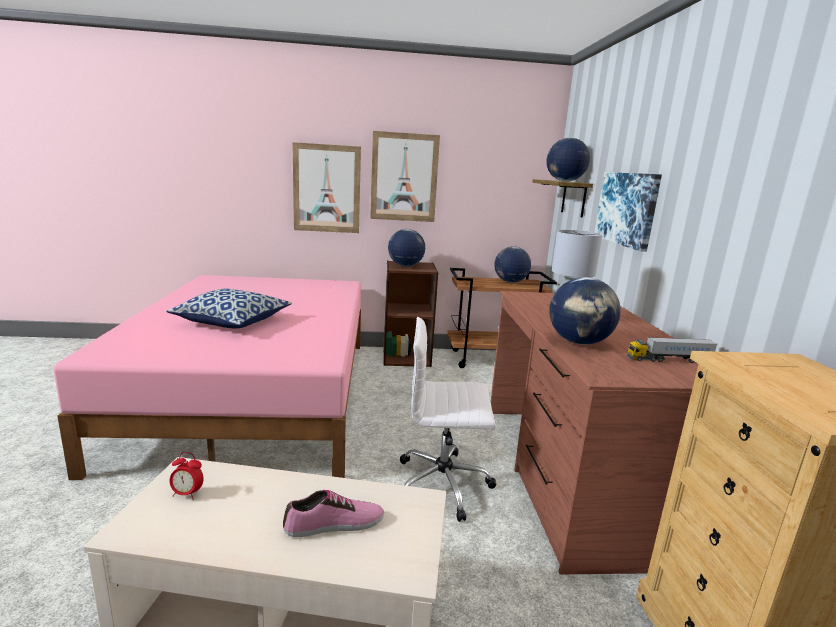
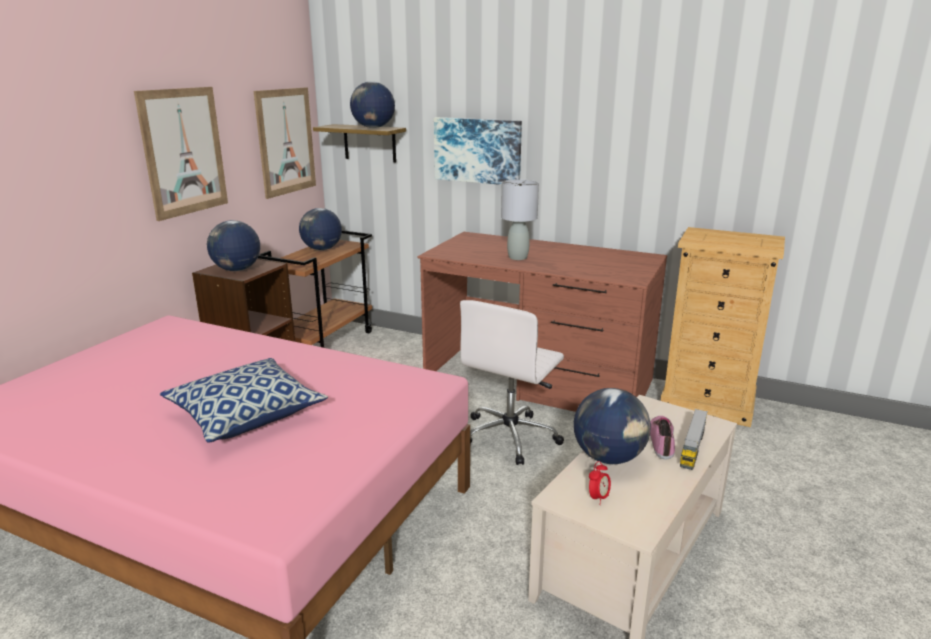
camera: 60 degrees left, 5 degrees up
(326, 189) = (90, 193): picture -> picture (286, 141)
(579, 342) = (571, 268): globe -> globe (609, 458)
(669, 360) = (616, 258): toy truck -> toy truck (692, 447)

